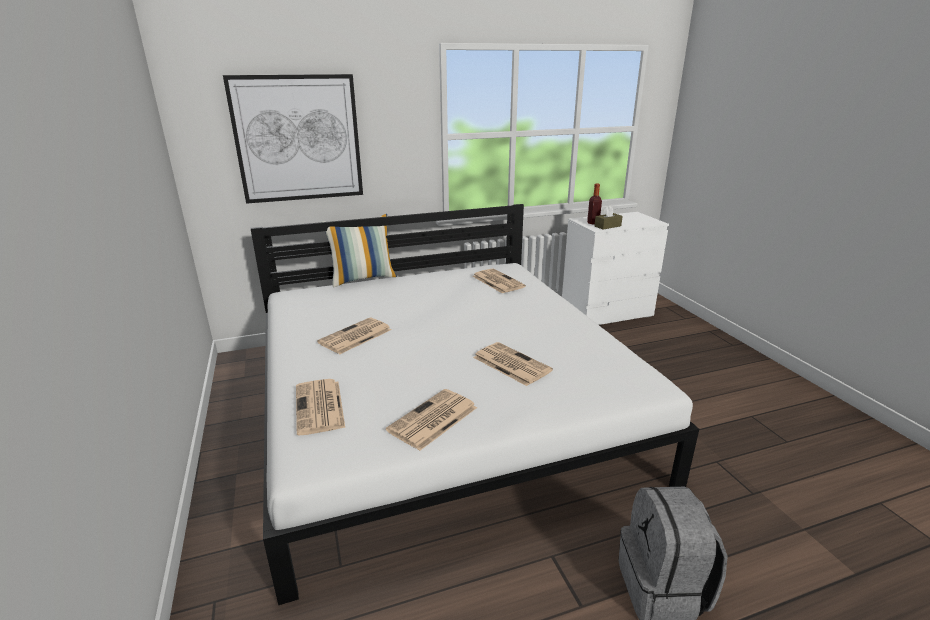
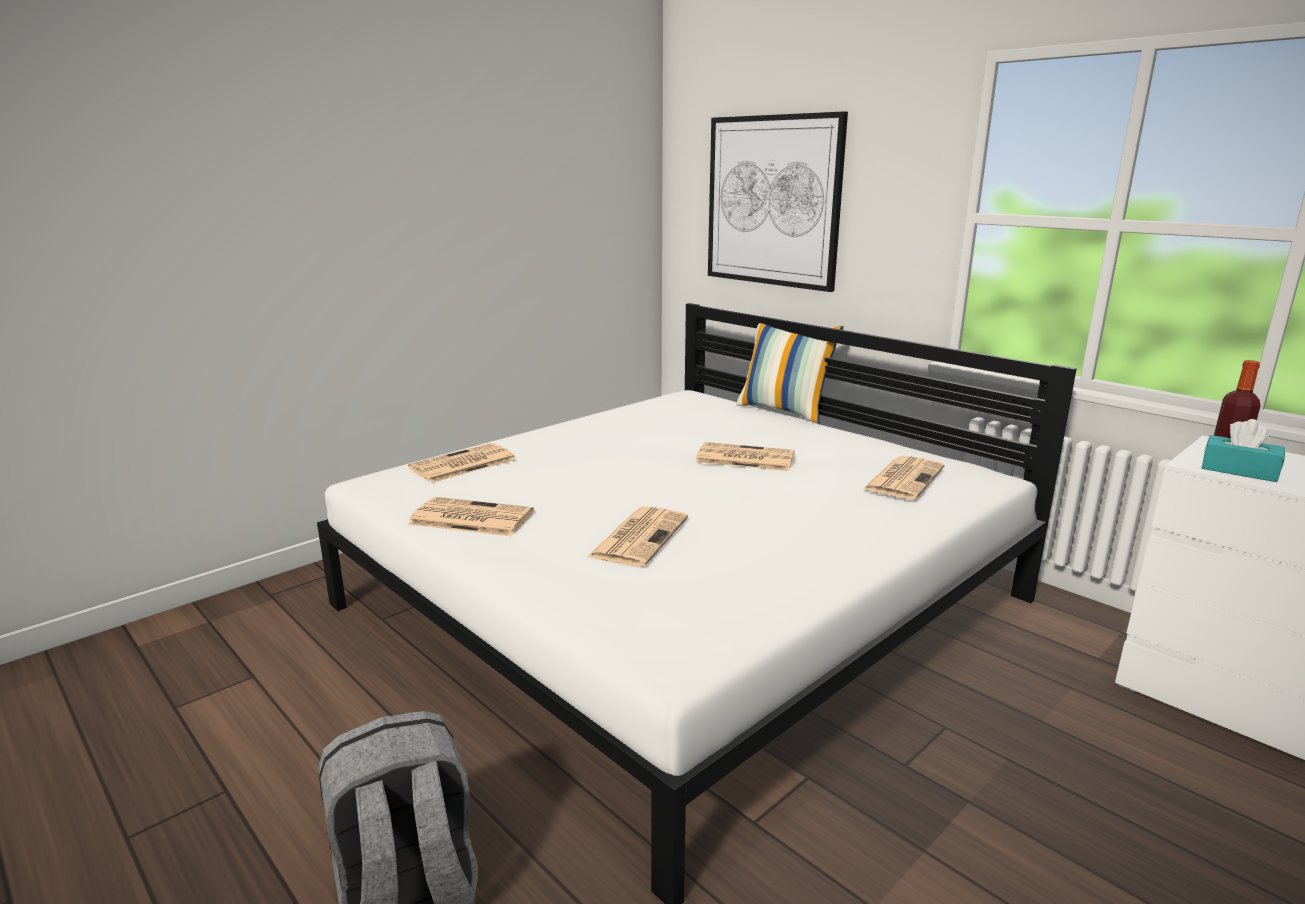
camera: 65 degrees right, 5 degrees down
(354, 337) = (621, 443): newspaper -> newspaper (743, 458)
(607, 226) = (1239, 470): brown tissue box -> turquoise tissue box

